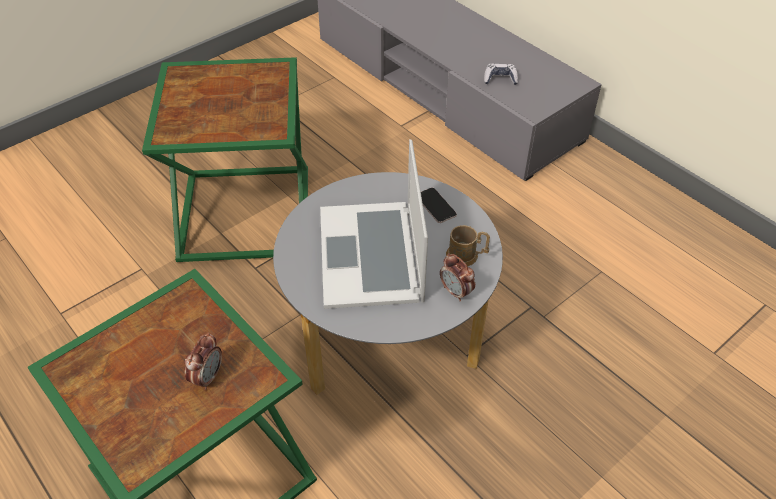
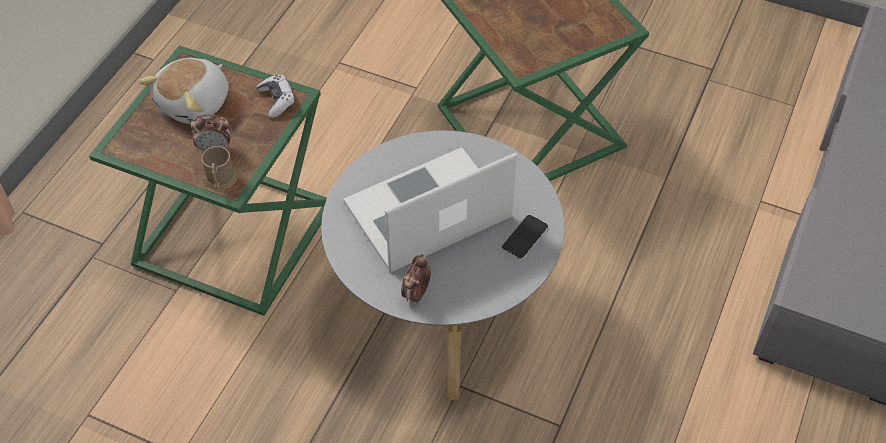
camera: 65 degrees right, 5 degrees up
(129, 376) = (195, 104): none -> plush toy
(466, 256) = (469, 287): brown mug -> brown mug (220, 181)
(500, 79) = (839, 242): game controller -> game controller (277, 100)

